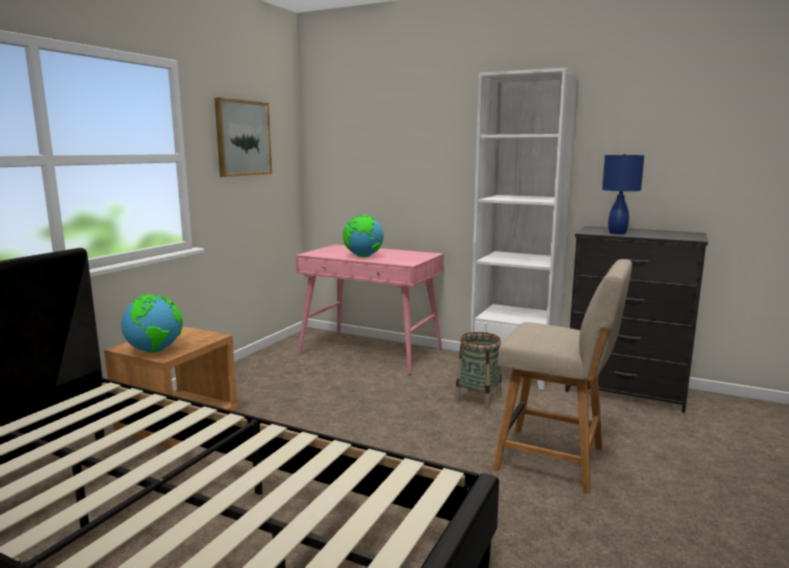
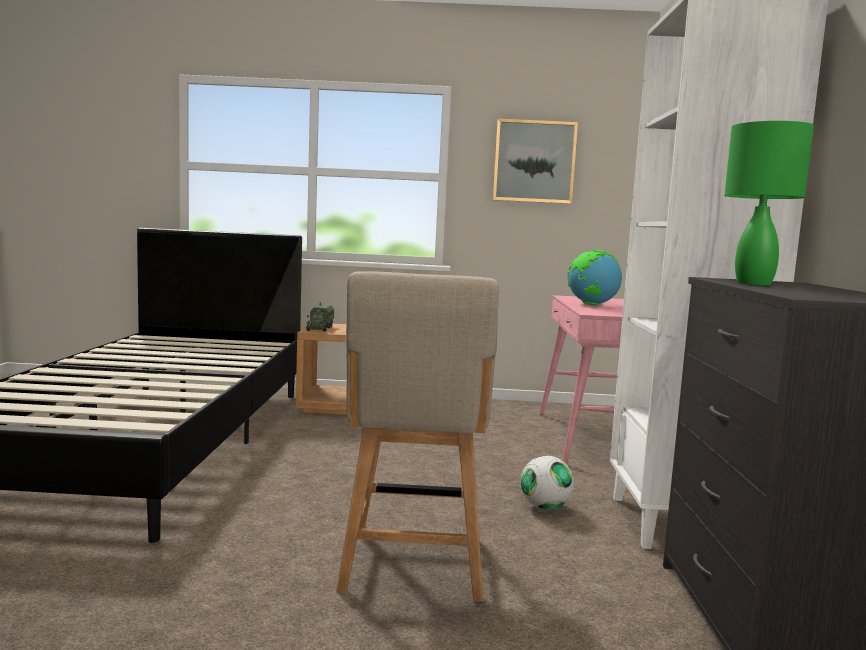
camera: 65 degrees right, 5 degrees down
(155, 351) = (320, 328): globe -> toy truck
(478, 398) = (545, 507): basket -> football
(617, 233) = (752, 283): blue table lamp -> green table lamp

